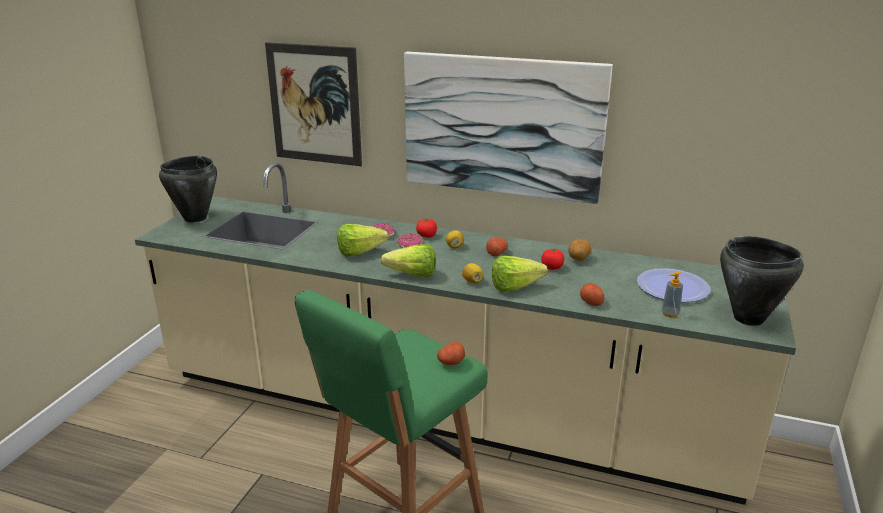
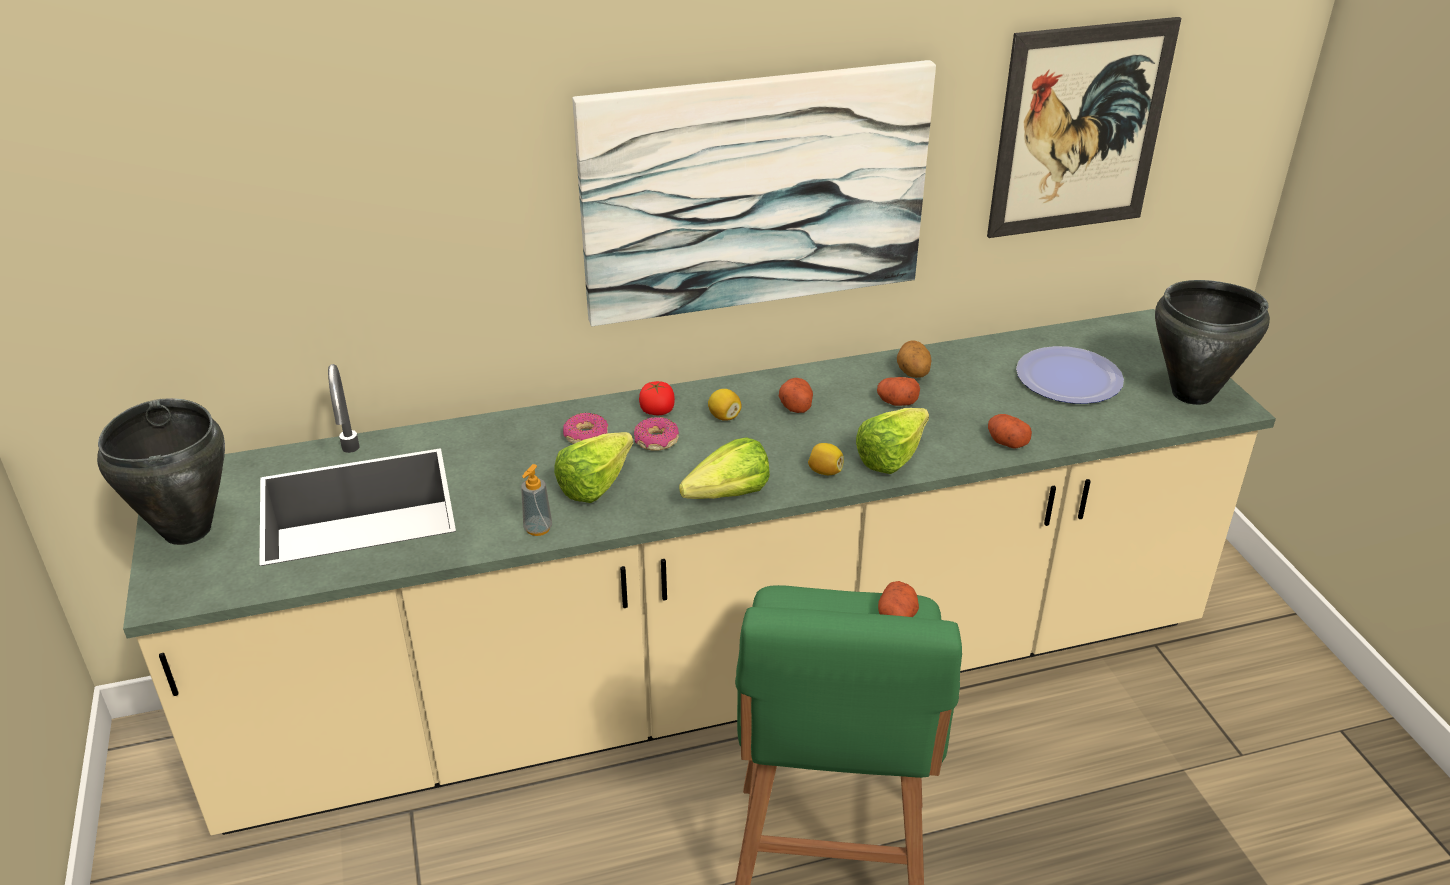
camera: 35 degrees left, 10 degrees up
(314, 104) = (378, 230): picture -> picture (1079, 130)
(552, 267) = (896, 402): tomato -> potato
(670, 313) = (1110, 422): soap dispenser -> soap dispenser (538, 528)

